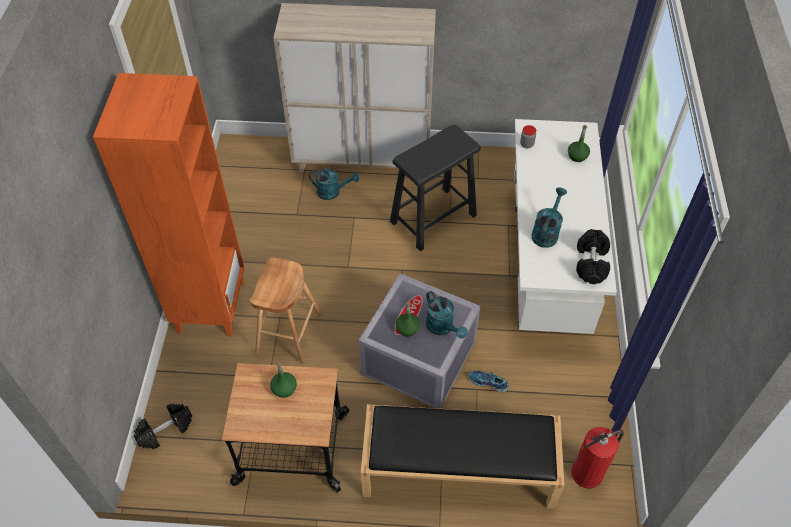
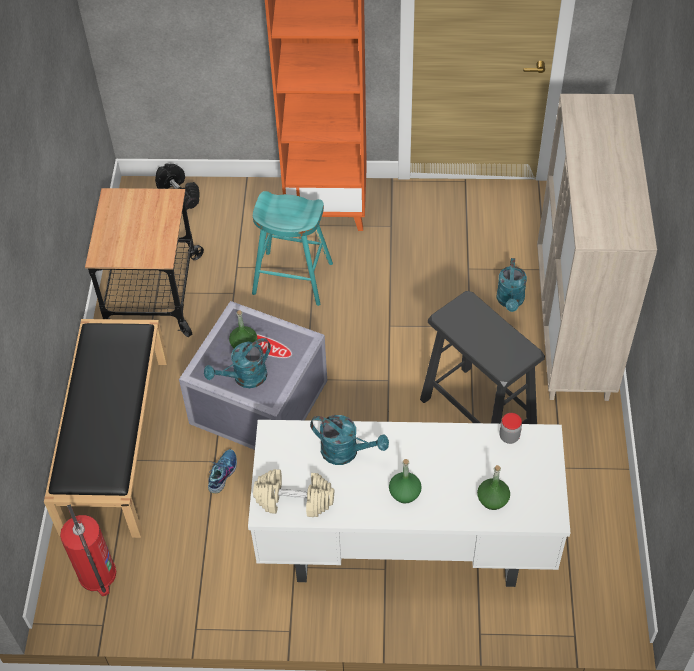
camera: 90 degrees right, 0 degrees up
(284, 389) = (152, 227): green bottle -> green bottle (405, 493)
(289, 333) = (293, 278): brown stool -> turquoise stool
(591, 263) = (295, 500): black dumbbell -> beige dumbbell

